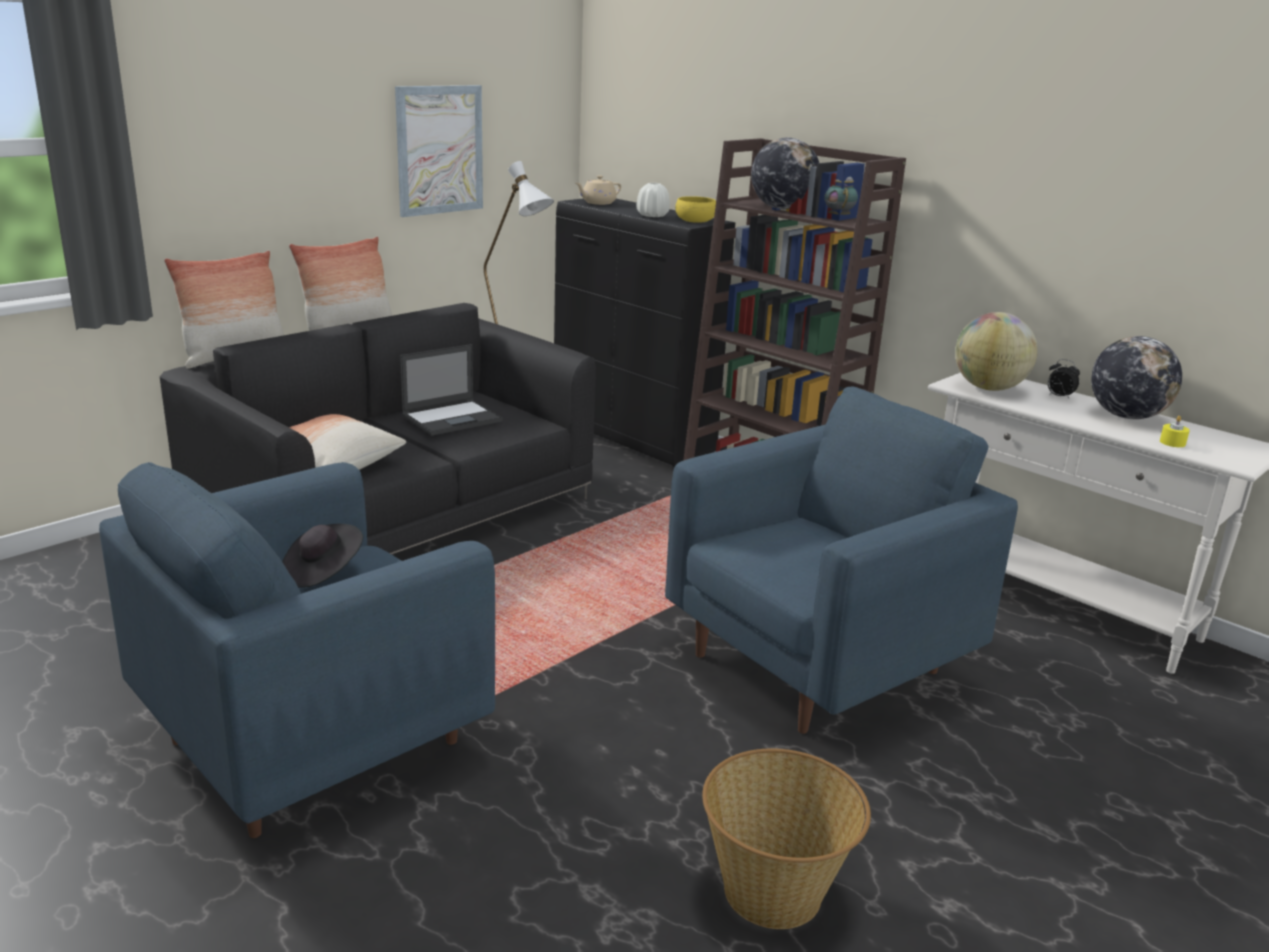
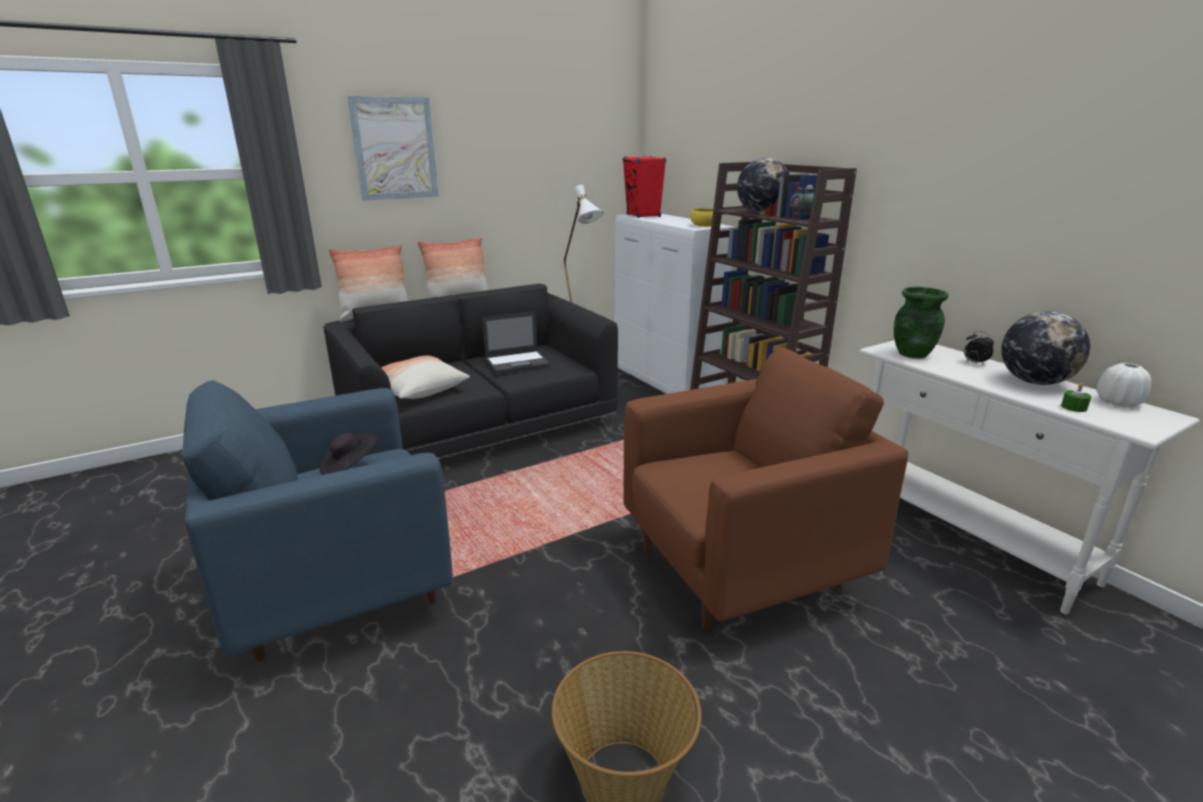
camera: 15 degrees right, 0 degrees up
(439, 150) = (531, 179): picture -> picture (394, 149)
(598, 203) = (643, 215): beige teapot -> red speaker
(633, 438) = (665, 382): black cabinet -> white cabinet
(652, 216) = (675, 223): white vase -> white vase (1118, 402)
(816, 663) = (738, 569): blue armchair -> brown armchair
(989, 388) = (912, 354): globe -> green vase
(1172, 442) = (1074, 407): yellow candle -> green candle

